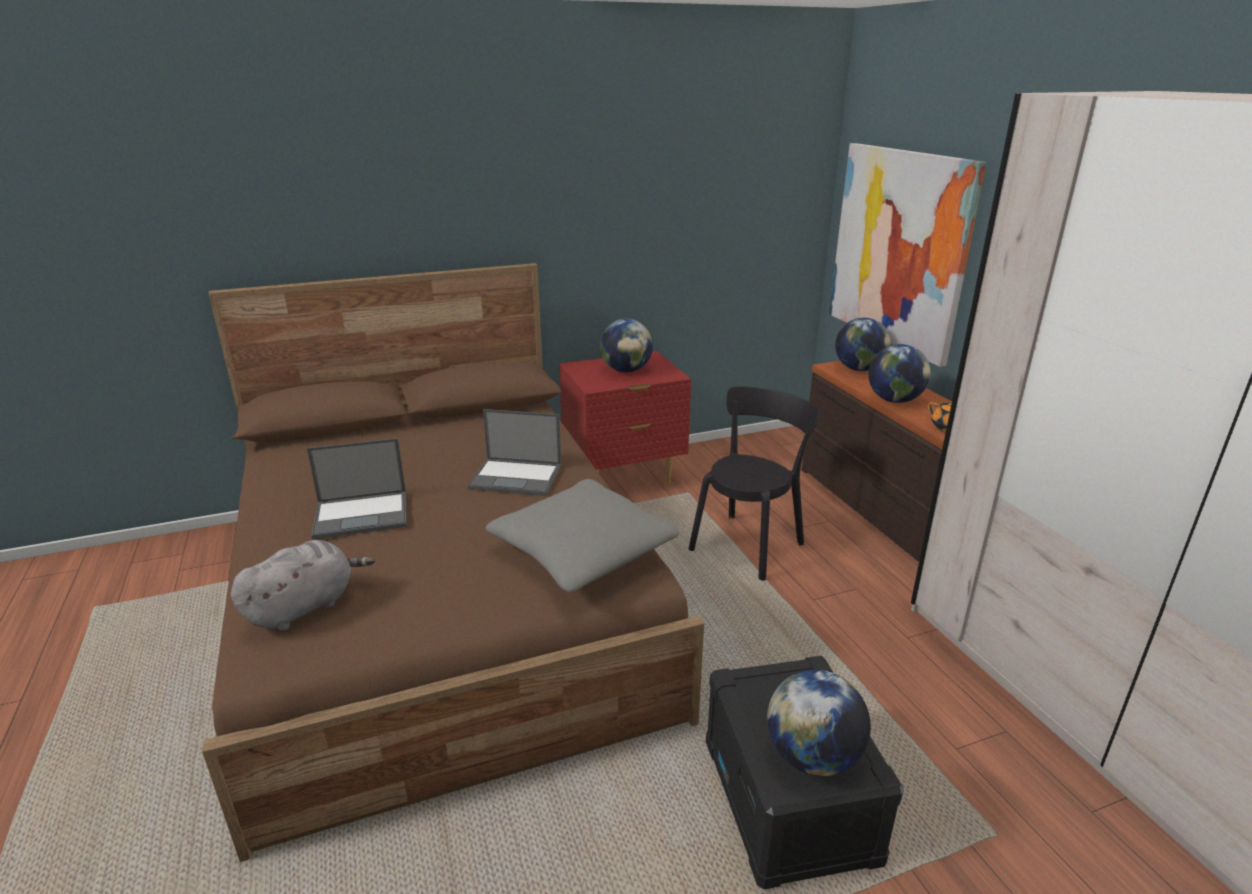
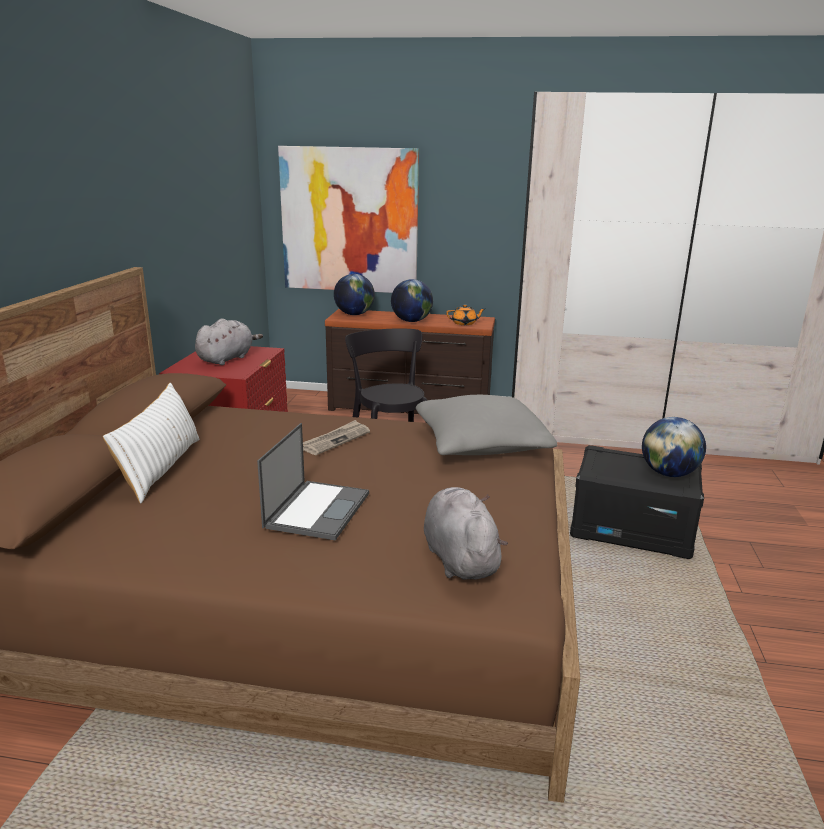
camera: 60 degrees left, 5 degrees down
(405, 435) = (161, 468): none -> white pillow
(517, 477) = (335, 440): laptop -> newspaper
(626, 370) = (227, 359): globe -> grey plush toy

